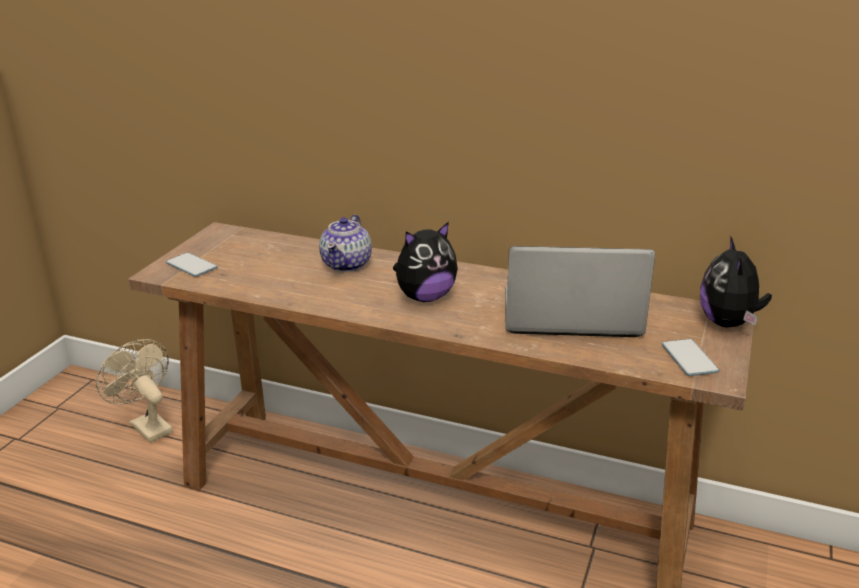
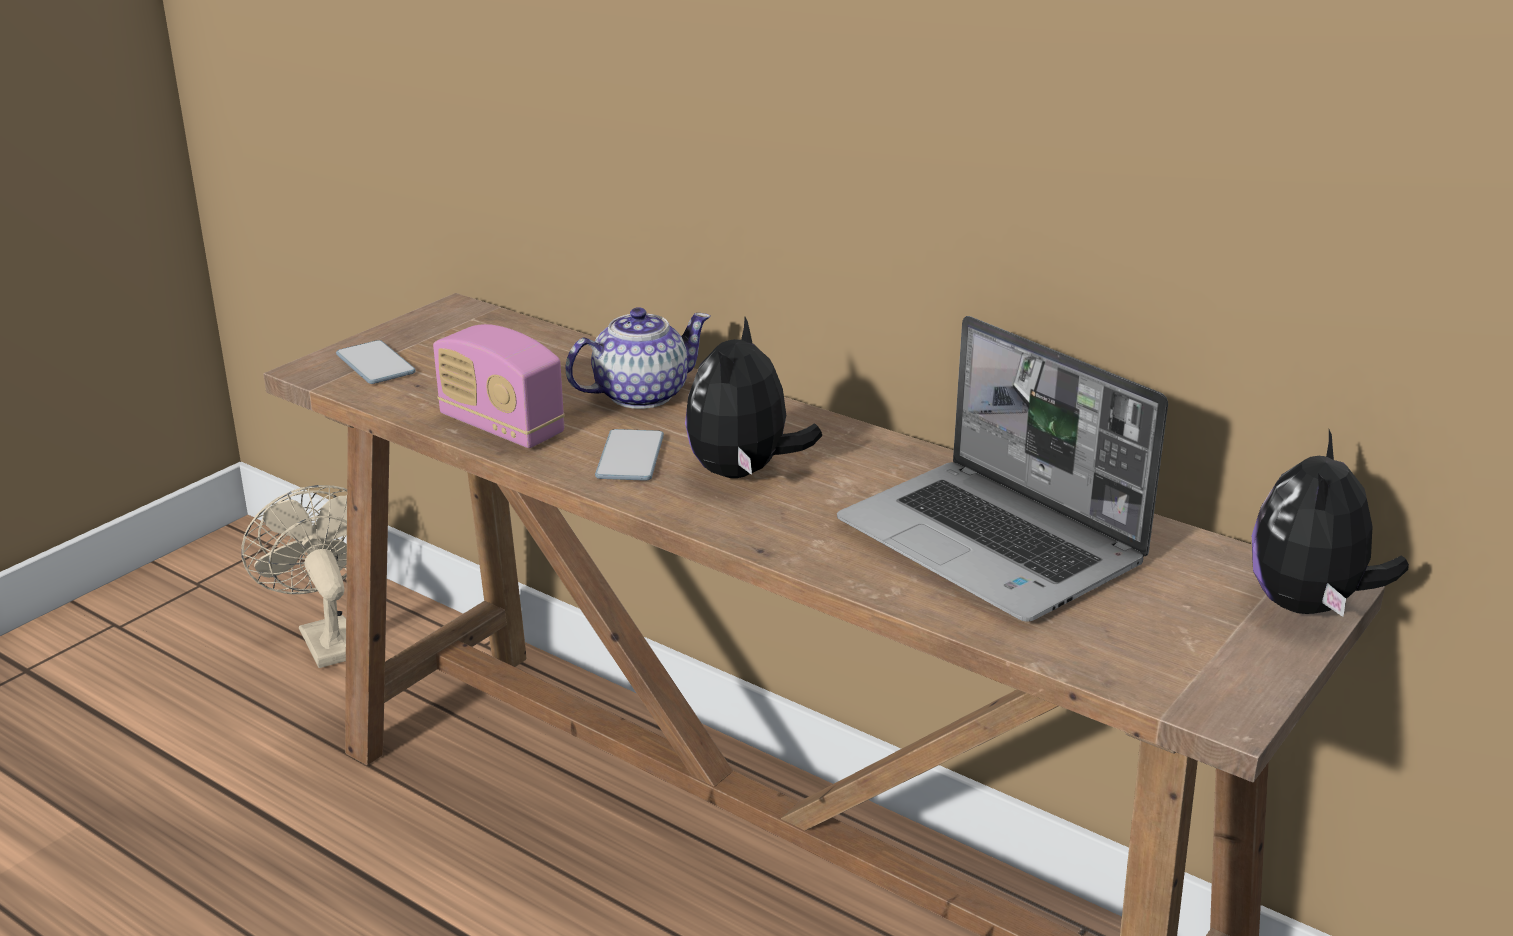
camera: 15 degrees right, 0 degrees up
(282, 290) = (501, 427): none -> radio
(347, 264) = (639, 395): teapot -> teapot turned 150 degrees counterclockwise
(425, 297) = (744, 473): plush toy -> plush toy turned 120 degrees clockwise
(569, 316) = (994, 545): laptop -> laptop turned 150 degrees counterclockwise
(689, 359) = (1185, 663): phone -> phone (630, 457)

